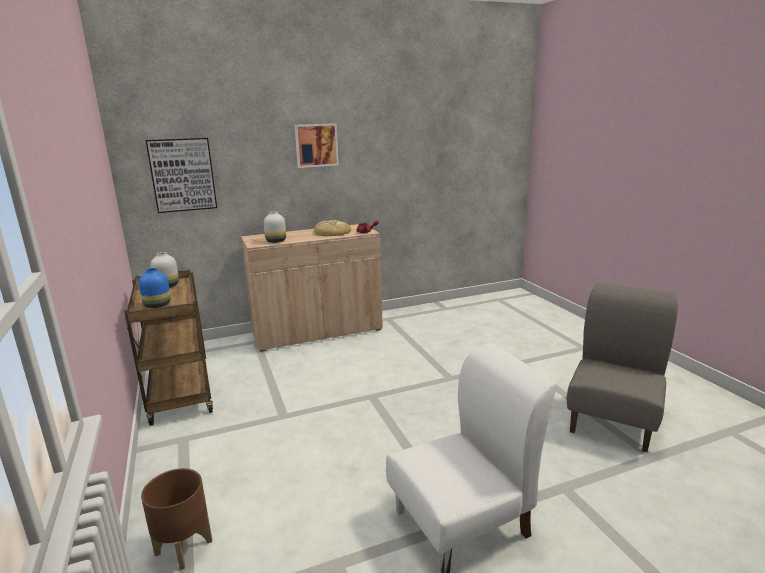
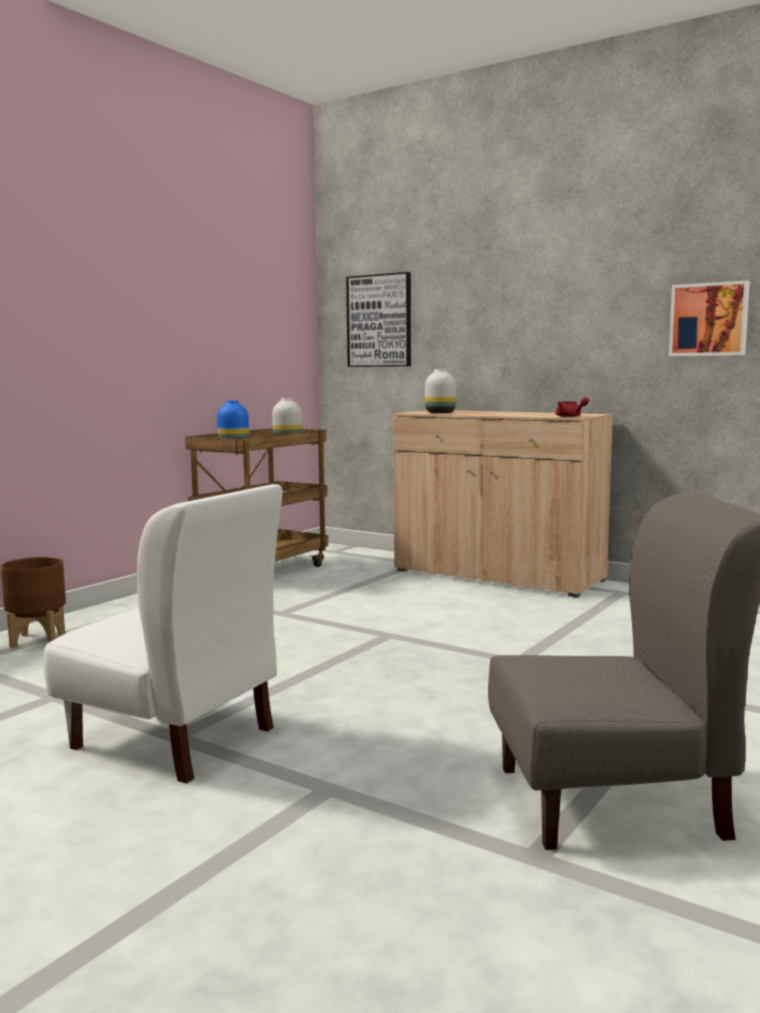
camera: 55 degrees right, 10 degrees down
(316, 145) = (547, 279): picture -> picture (709, 319)
(332, 232) = (532, 414): bread -> none

